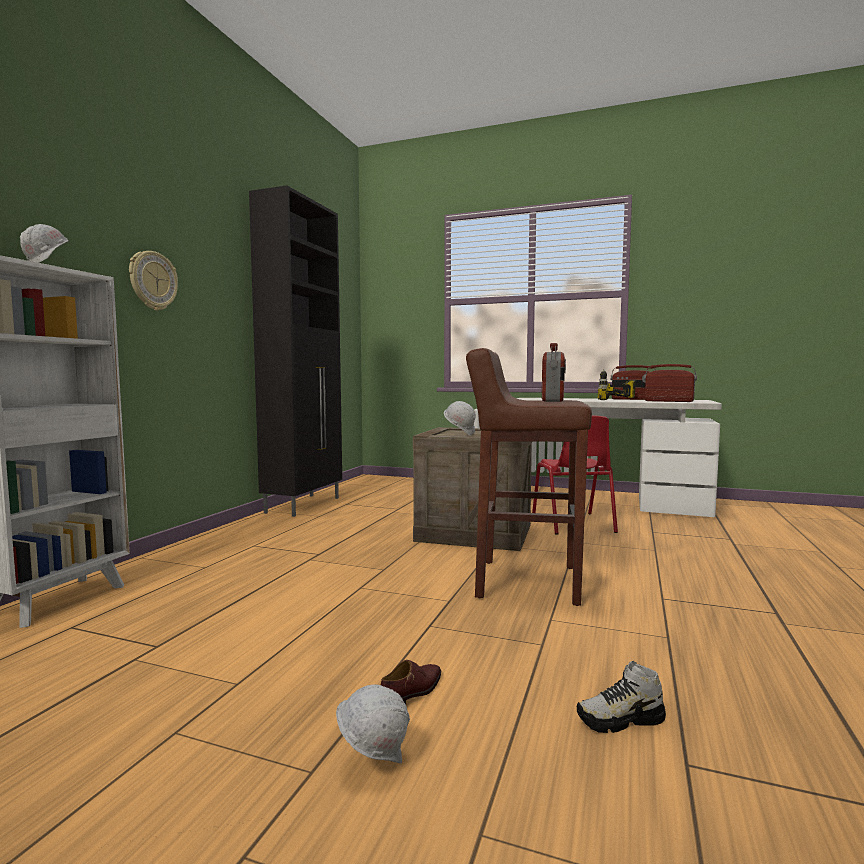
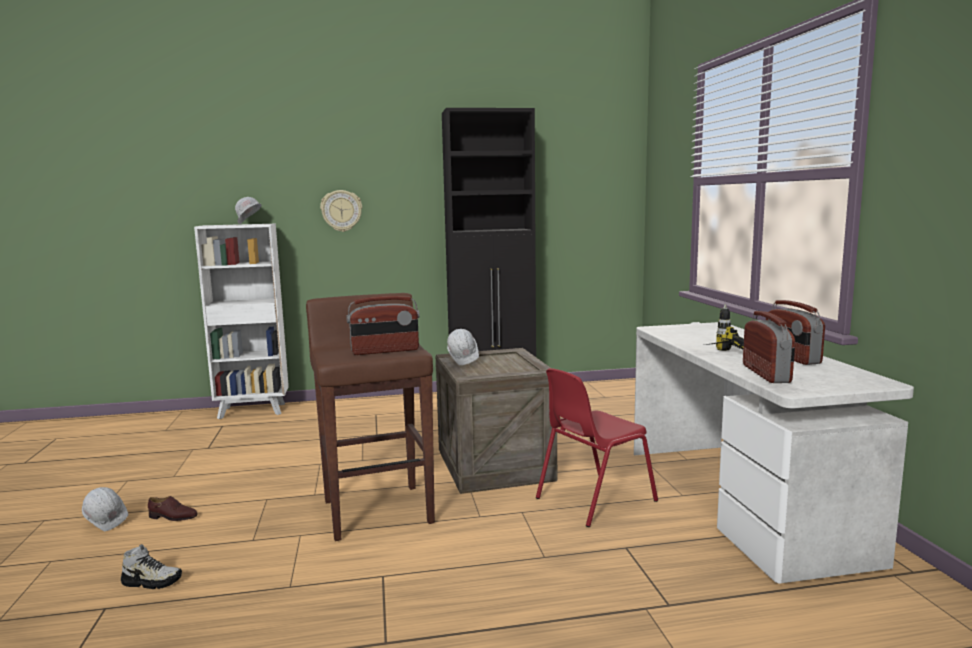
camera: 60 degrees right, 5 degrees up
(621, 720) = (152, 582): shoe -> shoe turned 135 degrees clockwise

